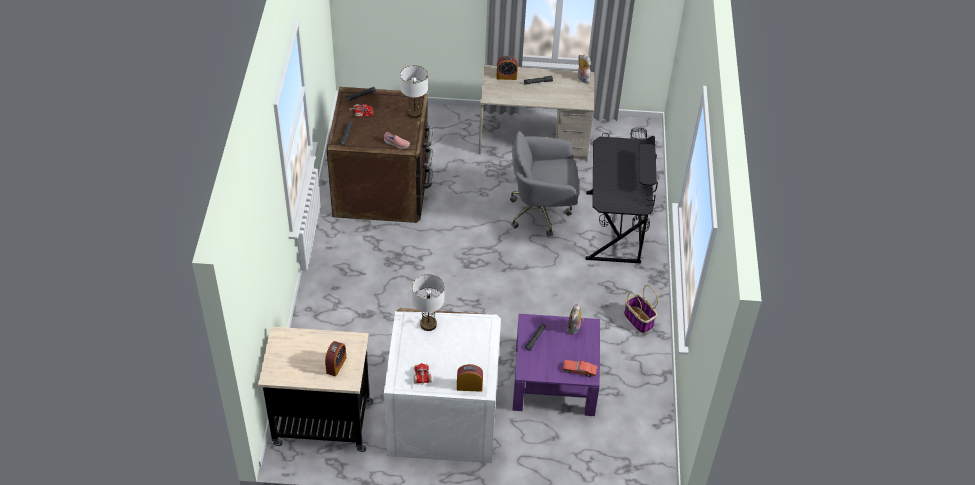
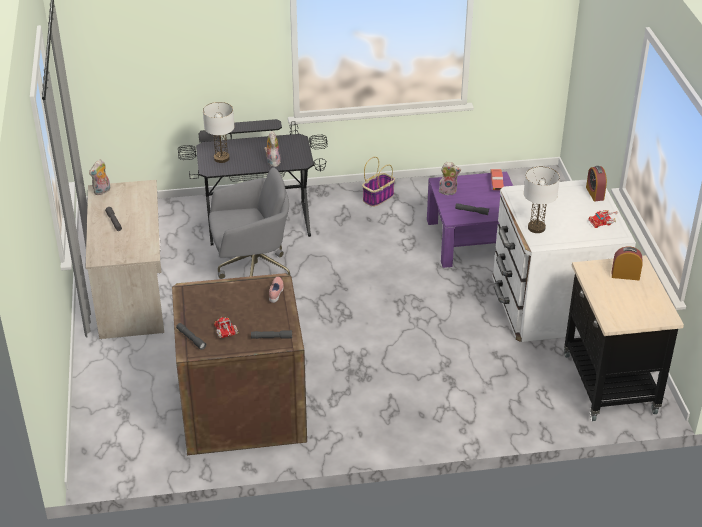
camera: 100 degrees left, 10 degrees down
(414, 113) = (214, 288): table lamp -> table lamp (221, 158)
(506, 76) = (107, 246): alarm clock -> none
(541, 213) = (252, 272): grey office chair -> grey office chair turned 90 degrees counterclockwise
(607, 184) = (272, 161): none -> plush toy

